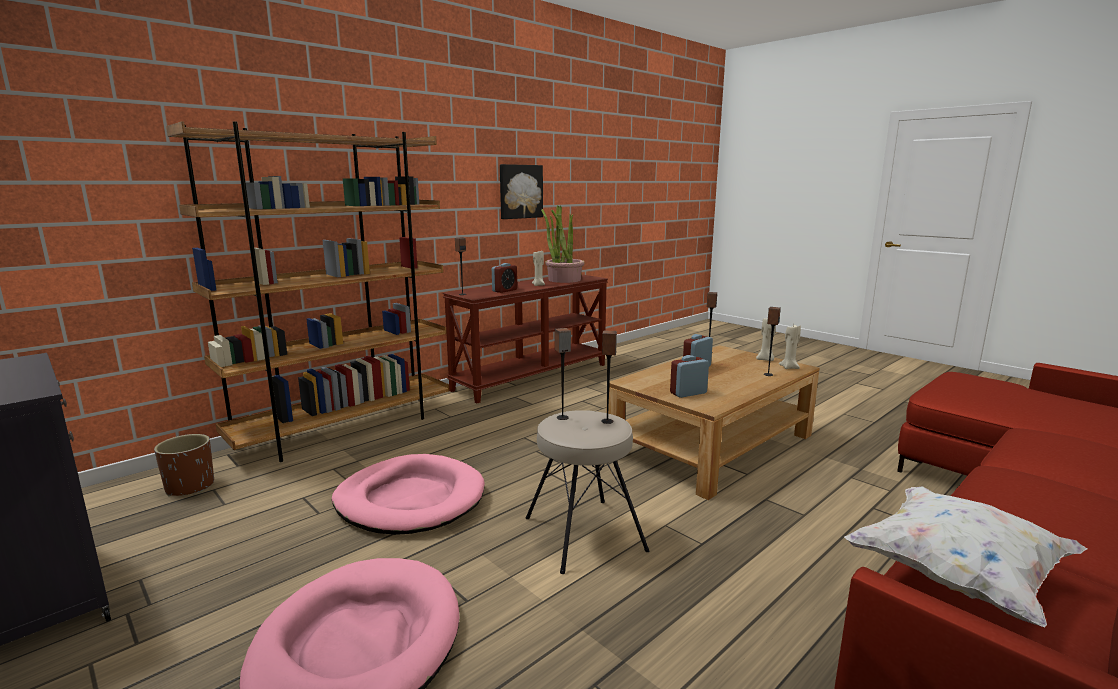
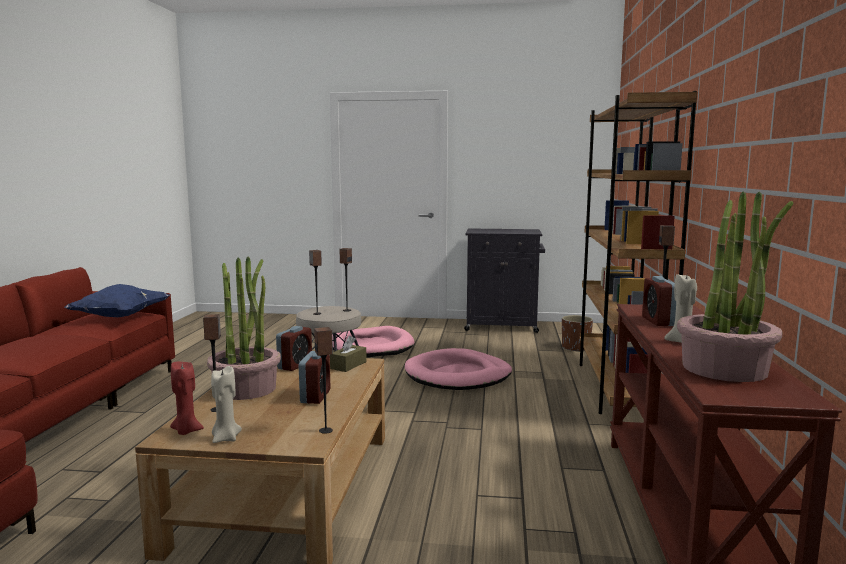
camera: 140 degrees right, 5 degrees down
(520, 191) = (787, 160): picture -> none
(644, 382) = (348, 365): none -> brown tissue box
(742, 383) = (246, 388): none -> potted plant
(789, 367) = (186, 431): beige candle -> red candle
(957, 576) = (120, 317): white pillow -> blue pillow

